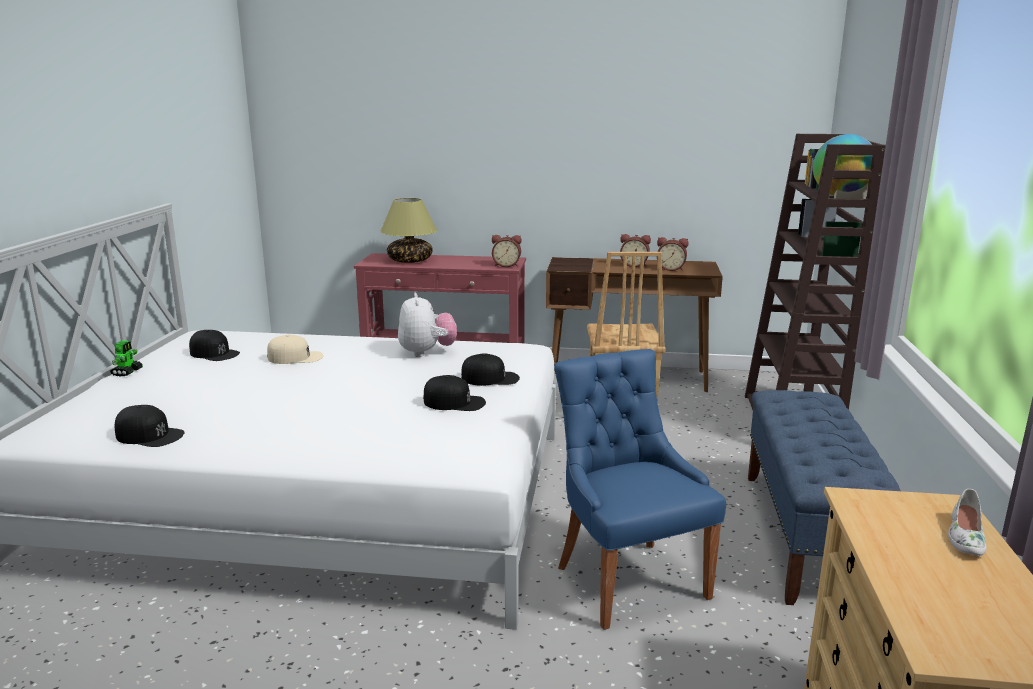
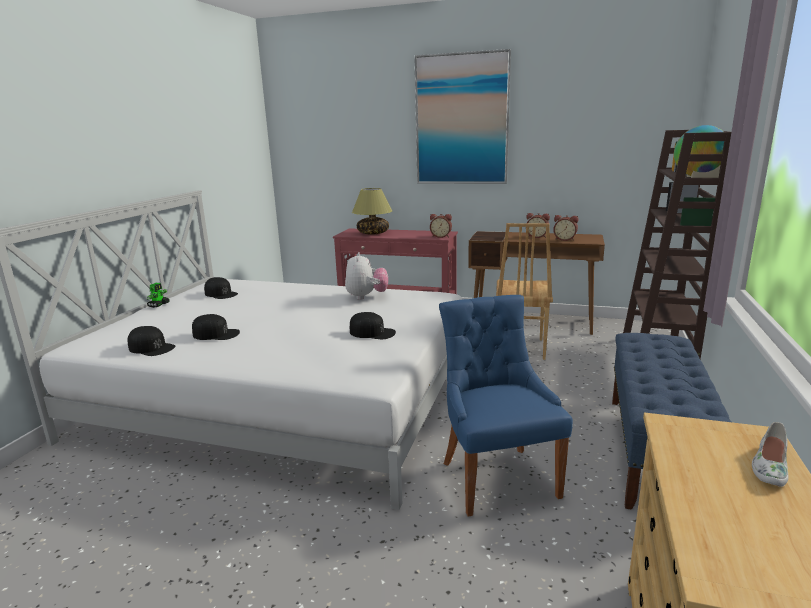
camera: 10 degrees right, 0 degrees up
(295, 357) = (273, 298): beige cap -> none
(490, 378) = (406, 316): black cap -> black cap (216, 334)
(531, 108) = (461, 120): none -> picture

